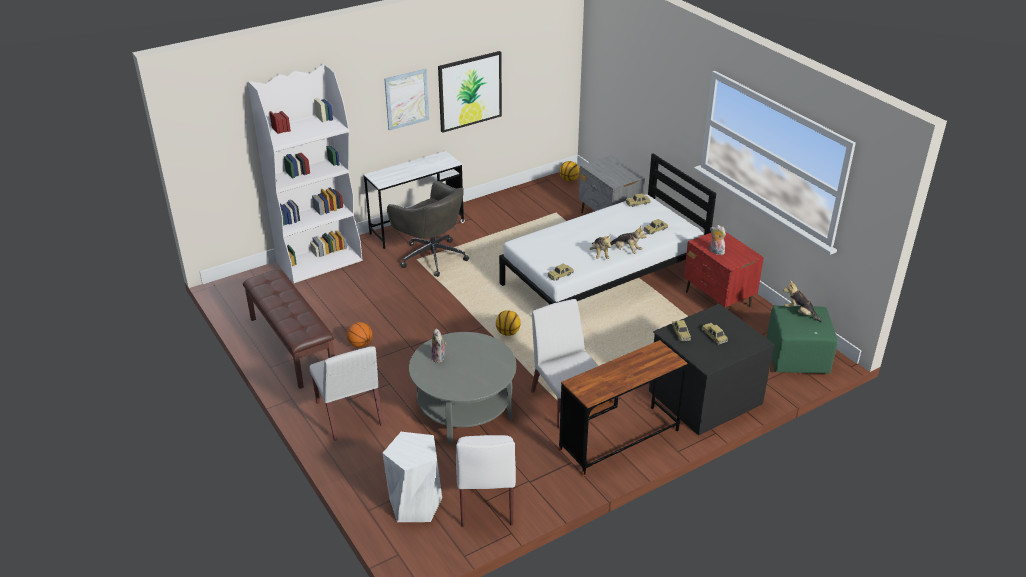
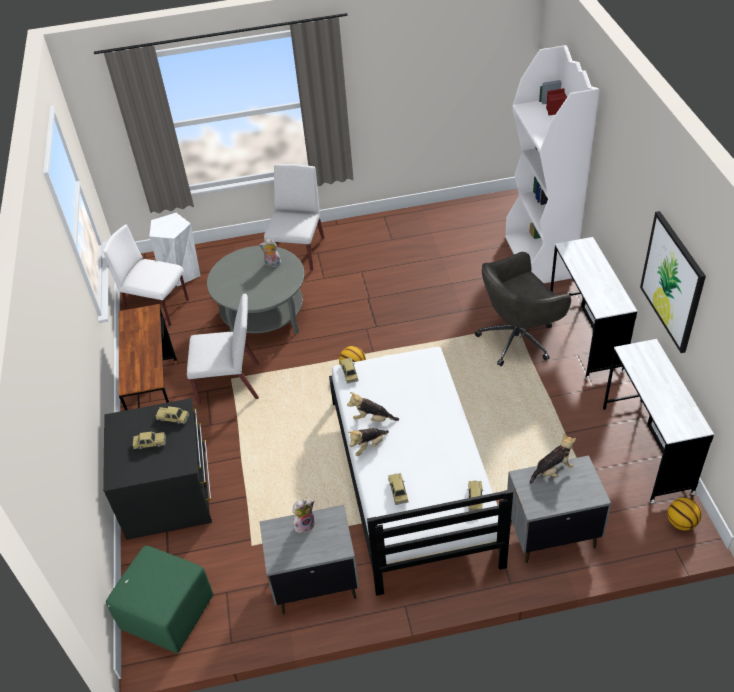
camera: 115 degrees right, 10 degrees up
(291, 346) = (407, 229): brown bench -> none
(350, 415) = (298, 252): white chair -> white chair turned 105 degrees clockwise
(360, 344) = (387, 268): basketball -> none
(406, 99) = (634, 211): picture -> none
(517, 195) = (646, 449): none -> white desk
(718, 300) = (314, 583): red nightstand -> grey nightstand
(800, 313) = (167, 583): plush toy -> plush toy (552, 470)

